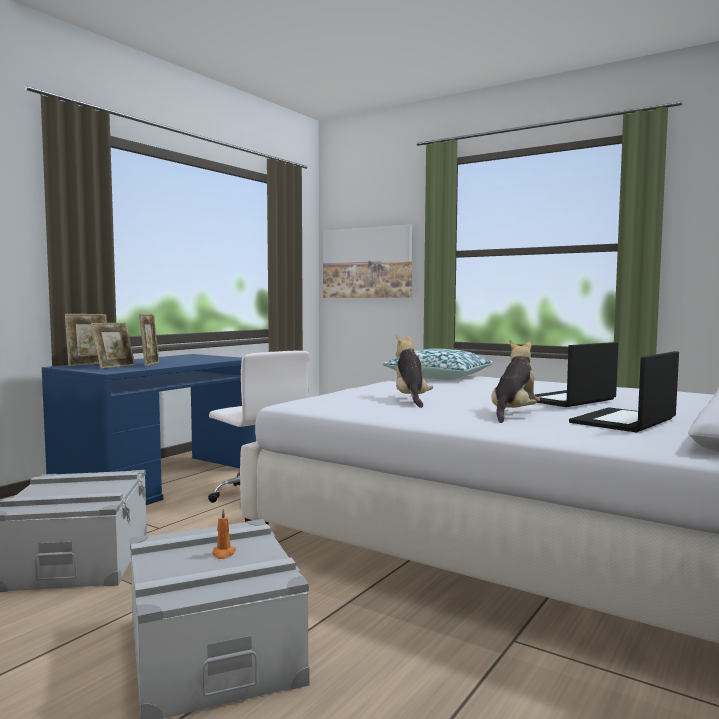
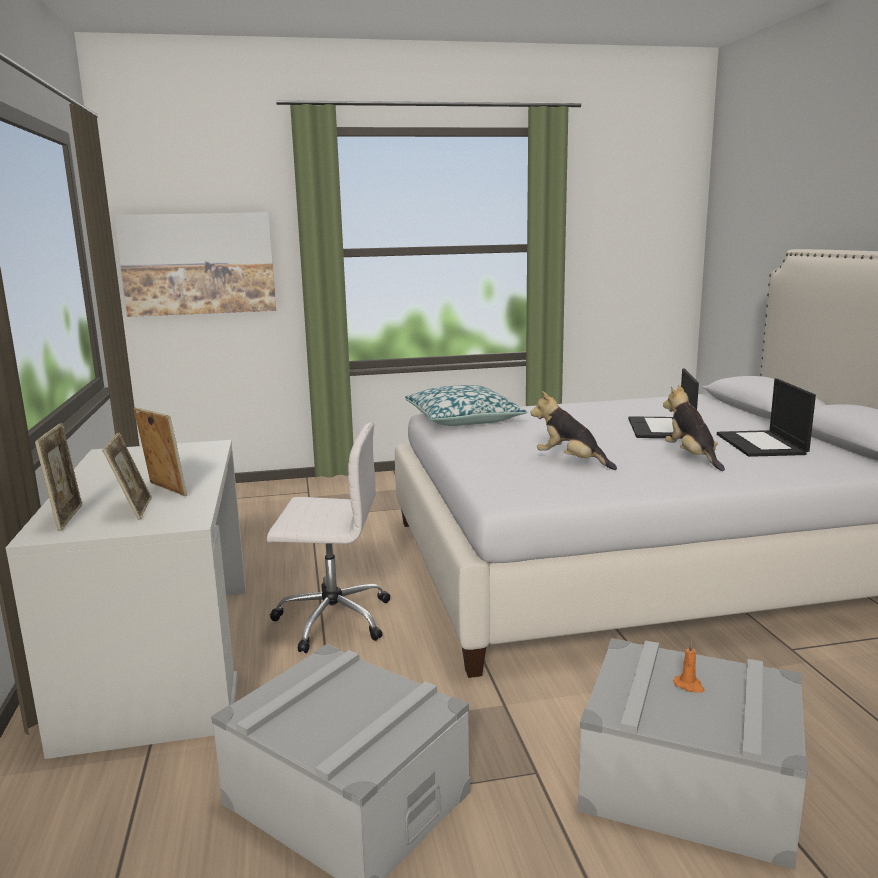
camera: 45 degrees left, 10 degrees up
(159, 482) = (163, 659): blue desk -> white desk

